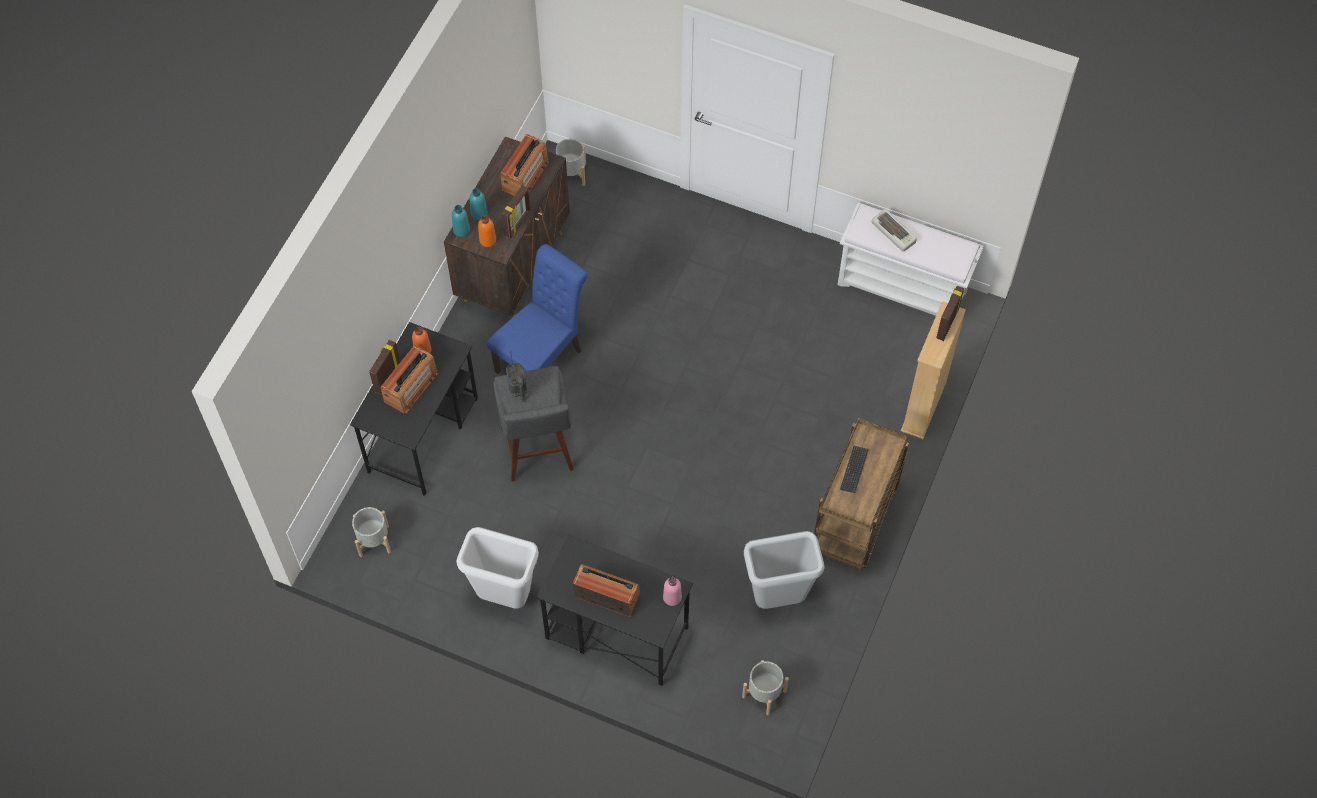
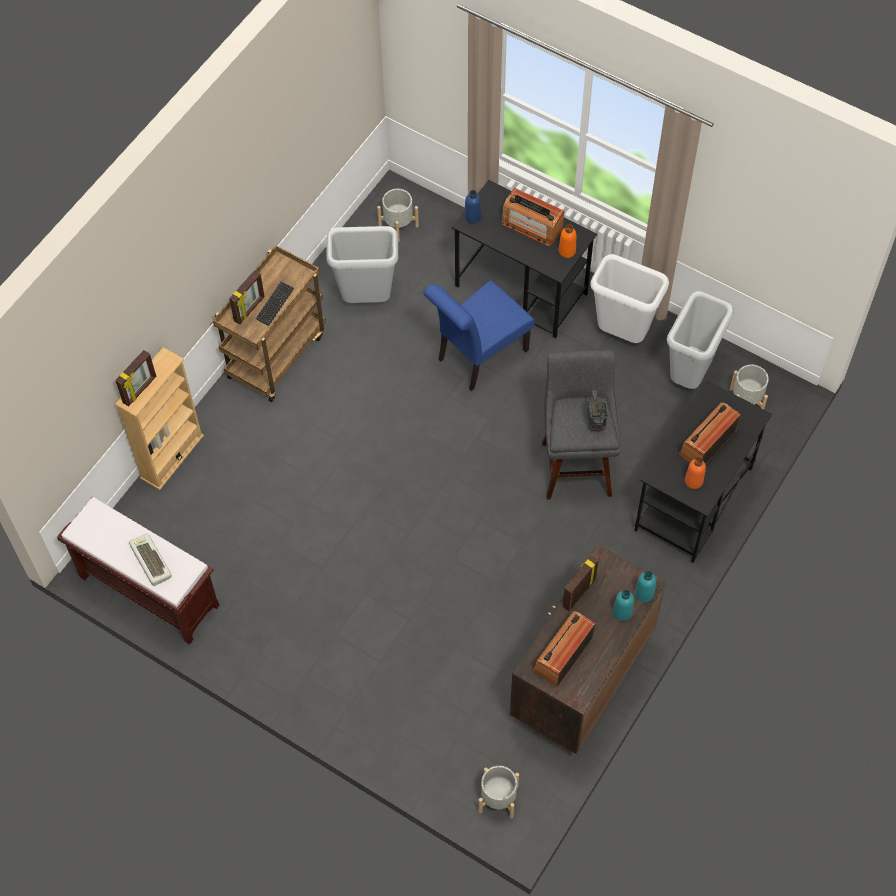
camera: 170 degrees left, 0 degrees up
(387, 377) = (733, 457): picture frame -> picture frame (250, 309)
(431, 559) = (690, 376): none -> grey trash can
(487, 240) = (615, 576): orange bottle -> orange bottle (567, 251)
(543, 358) = (559, 565): blue chair -> blue chair (478, 357)
(672, 597) = (472, 217): pink bottle -> blue bottle
(903, 287) = (147, 591): white bench -> brown bench

